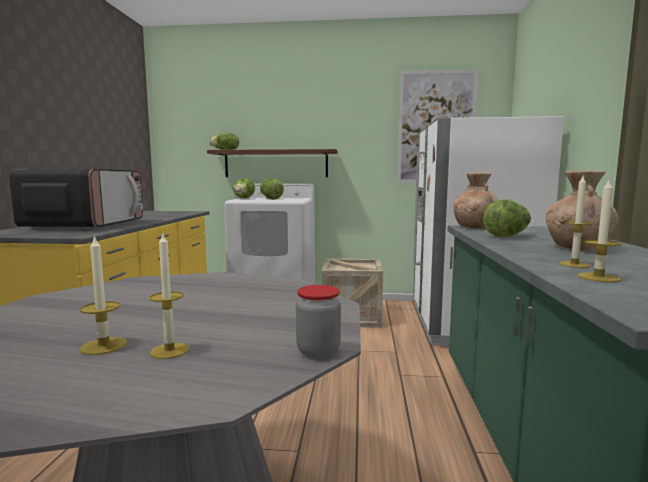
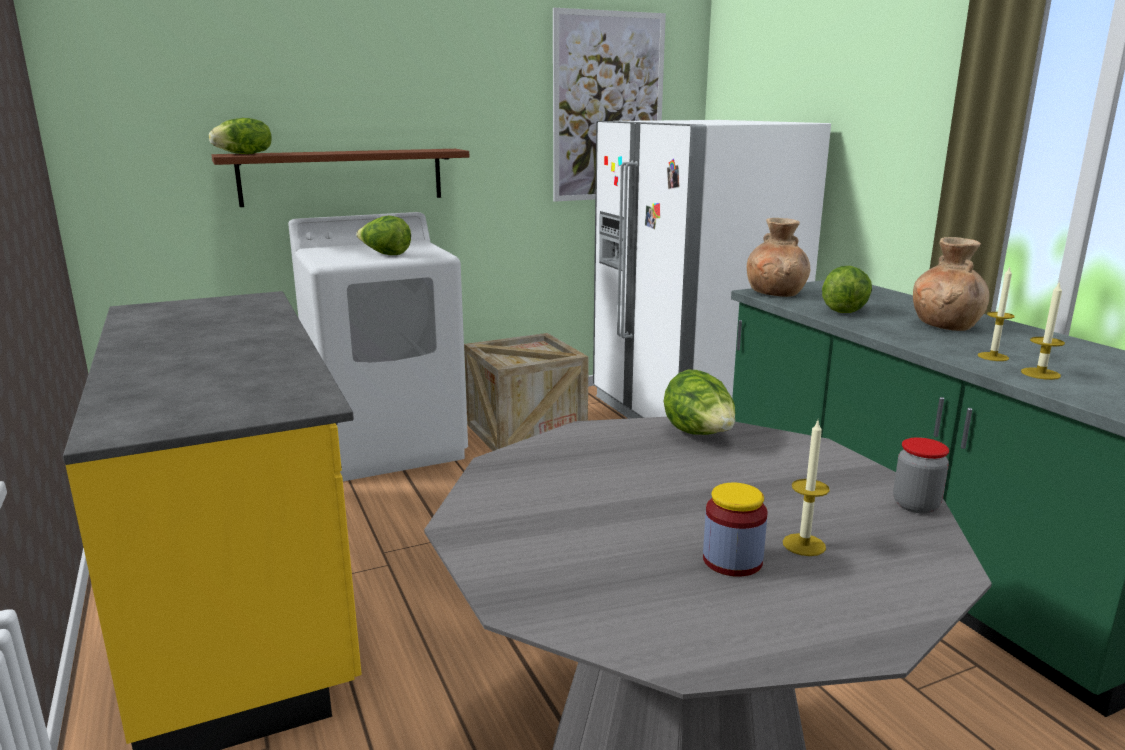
camera: 30 degrees left, 10 degrees up
(86, 225) = (206, 372): microwave -> none
(103, 346) = (732, 560): candle -> jar
(243, 198) = (323, 255): lettuce -> lettuce (699, 435)

